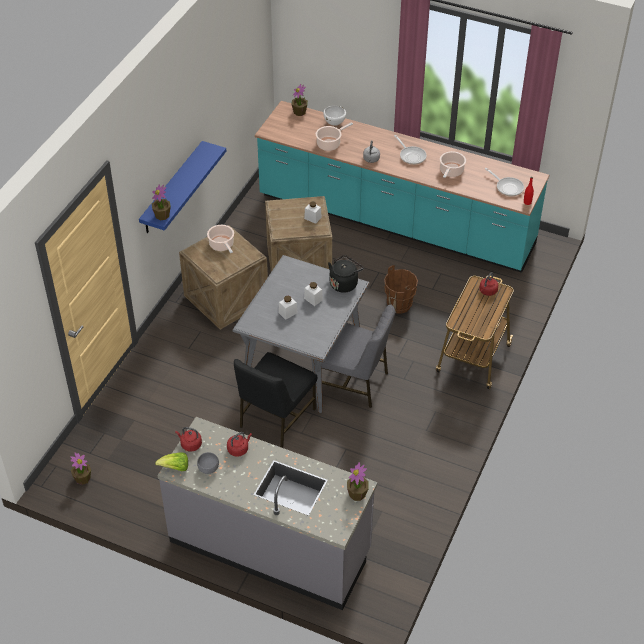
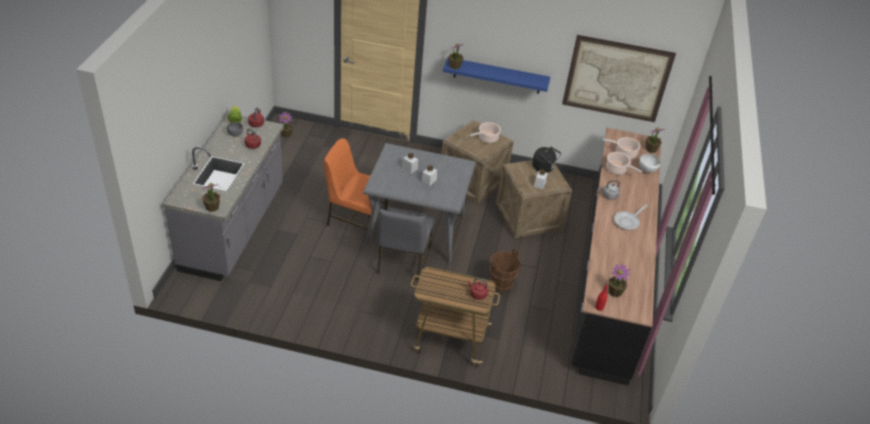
camera: 75 degrees right, 5 degrees down
(236, 86) = (616, 79): none -> picture
(275, 418) = (355, 219): black chair -> orange chair
(344, 283) = (453, 197): black kettle -> black kettle (544, 168)
(395, 222) = (607, 275): turquoise counter -> black counter
(451, 172) = (618, 249): cooking pot -> cooking pot (624, 153)
(507, 187) = (615, 292): frying pan -> potted plant

